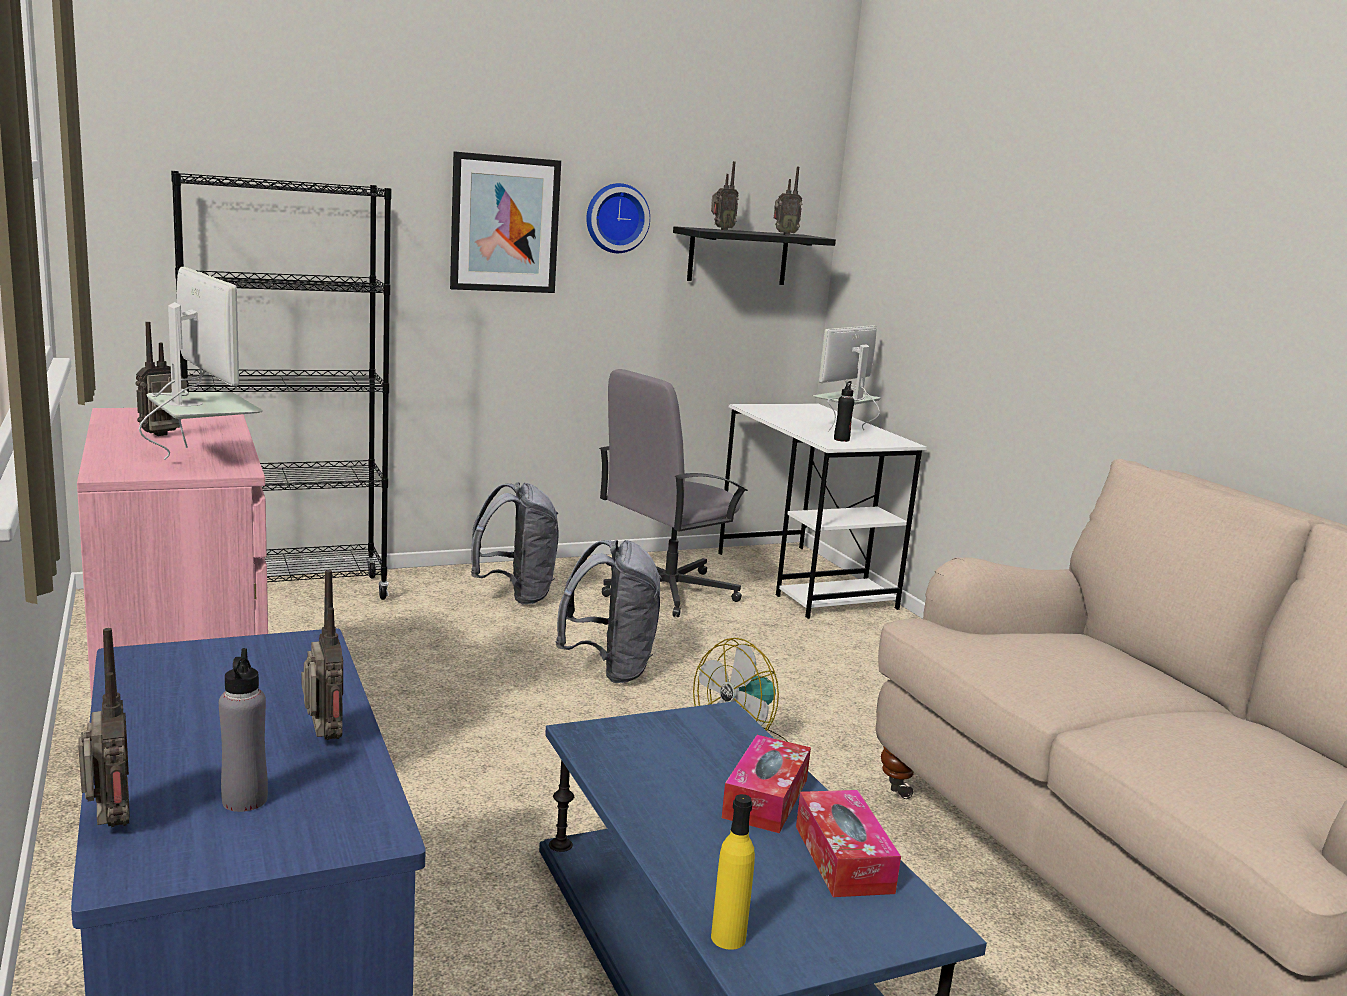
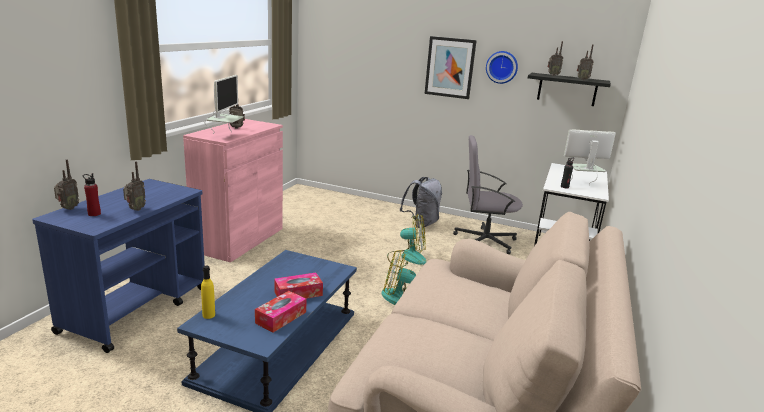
camera: 45 degrees right, 5 degrees up
(244, 800) = (94, 214): grey bottle -> red bottle
(288, 594) = (348, 201): black bookcase -> none
(609, 669) = (407, 257): grey backpack -> fan

